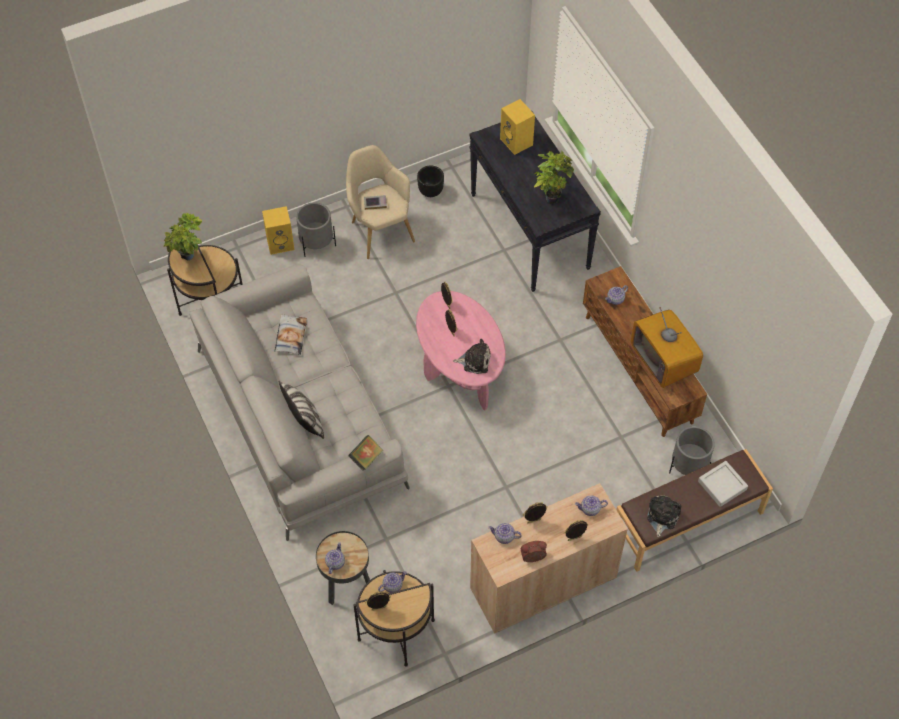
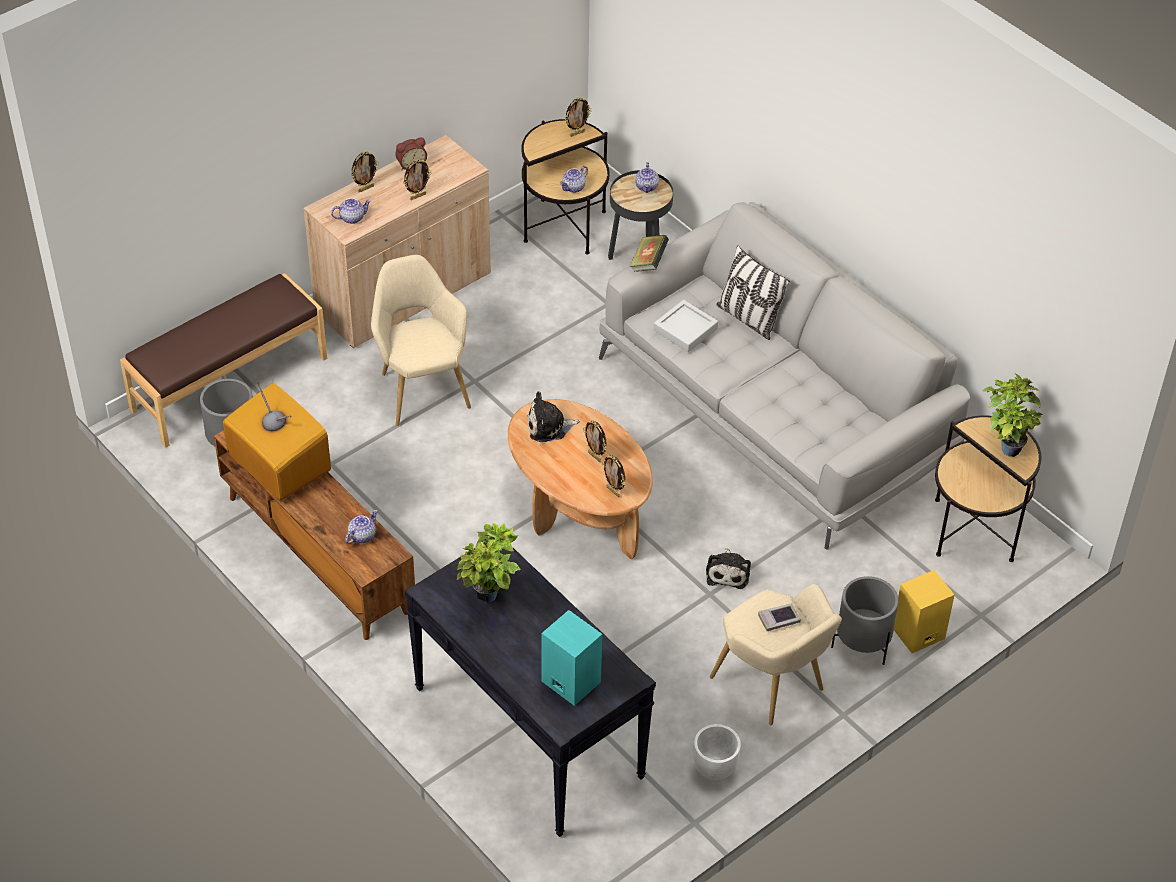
camera: 165 degrees right, 10 degrees down
(290, 336) = (817, 411): pillow -> none
(431, 191) = (714, 769): black planter -> white planter
(460, 367) = (578, 509): pink coffee table -> brown coffee table
(504, 537) = (450, 177): teapot -> none
(517, 142) = (569, 681): yellow speaker -> turquoise speaker
(545, 489) = (421, 387): none -> beige armchair
(662, 517) = (263, 300): plush toy -> plush toy (728, 572)
(722, 485) = (187, 344): grey tray -> grey tray (685, 329)

